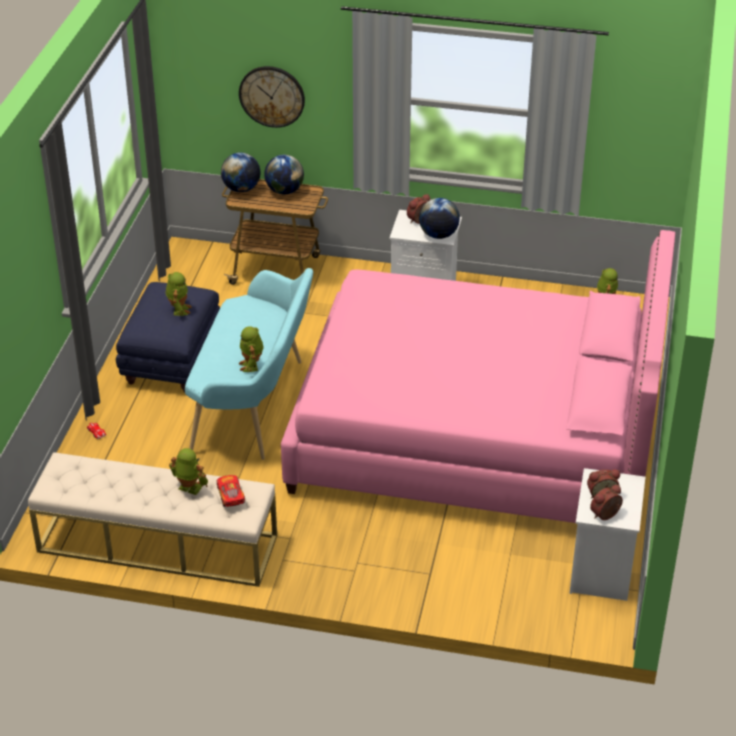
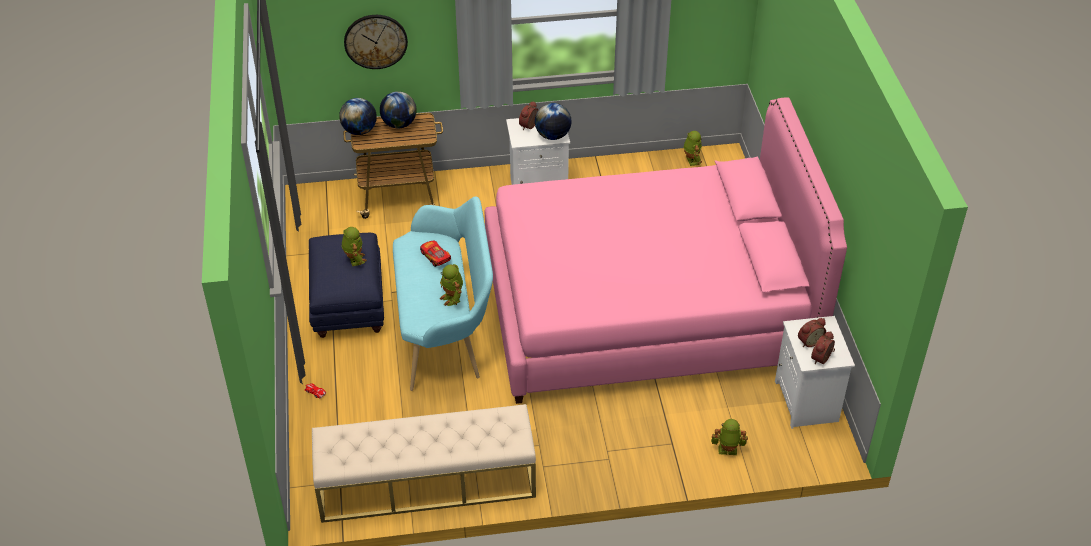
camera: 20 degrees left, 5 degrees up
(189, 488) = (455, 429): toy robot -> toy robot (727, 451)
(230, 495) = (495, 426): toy car -> toy car (435, 257)

